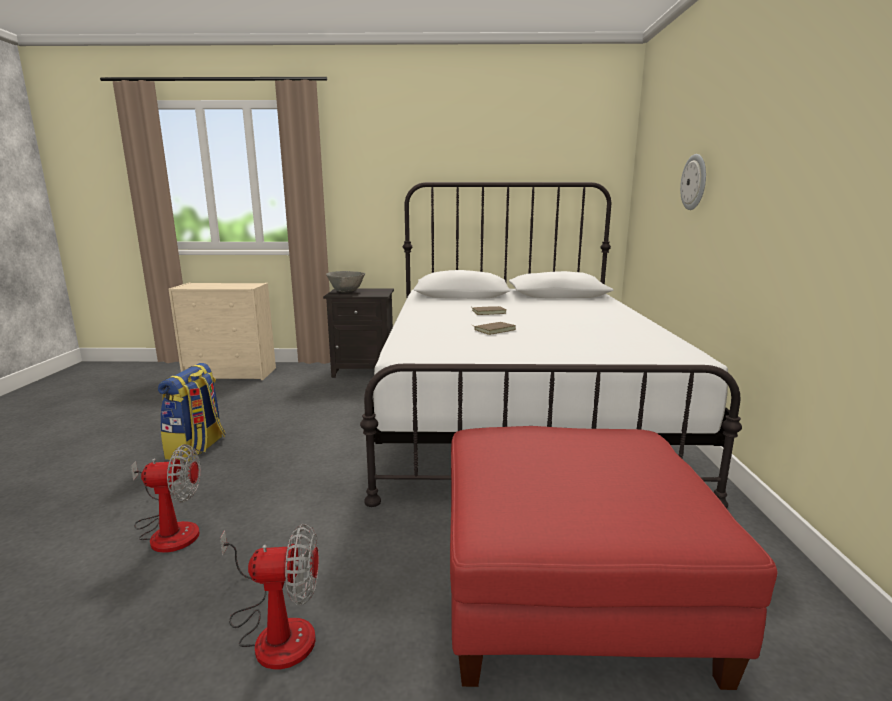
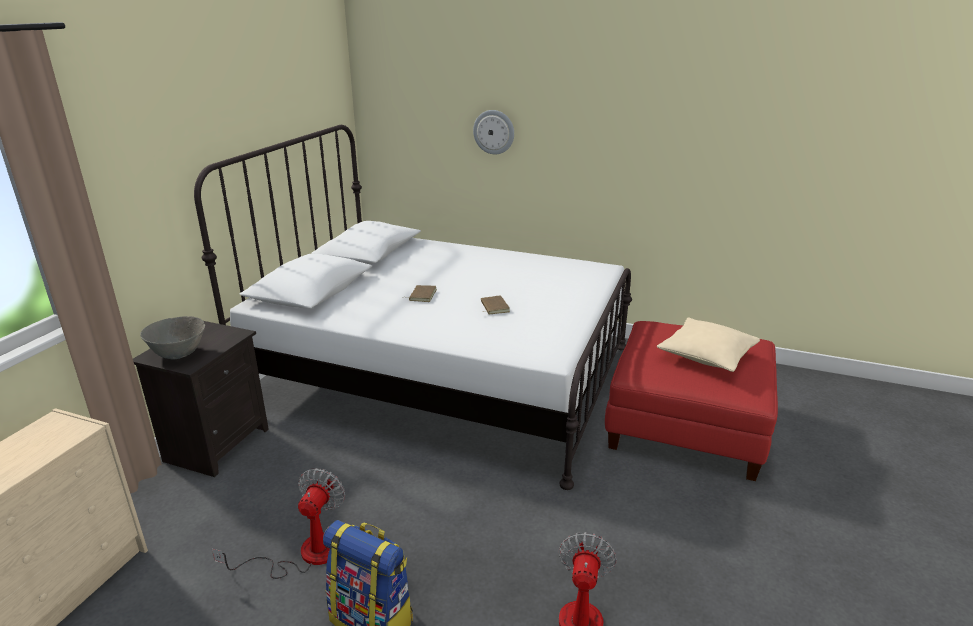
camera: 70 degrees left, 10 degrees up
(275, 630) = (710, 553): fan -> fan (305, 554)
(582, 475) = (706, 355): none -> beige pillow

